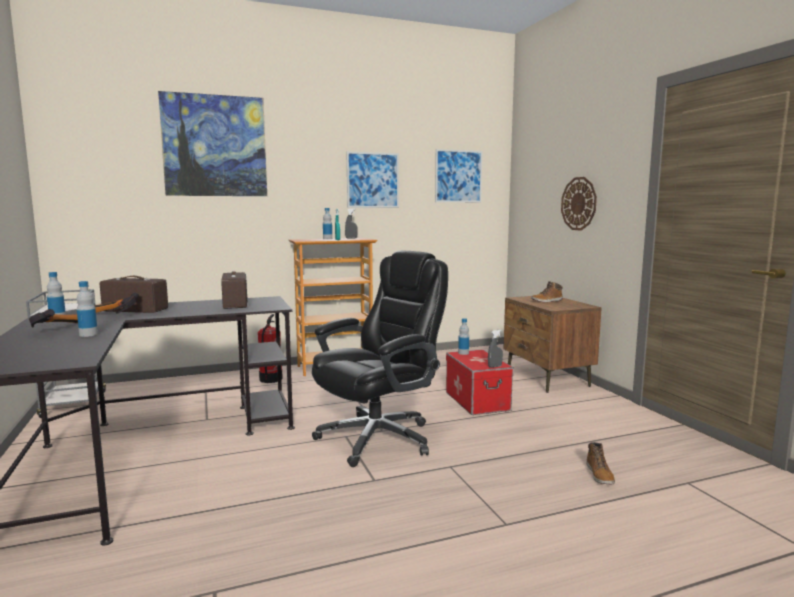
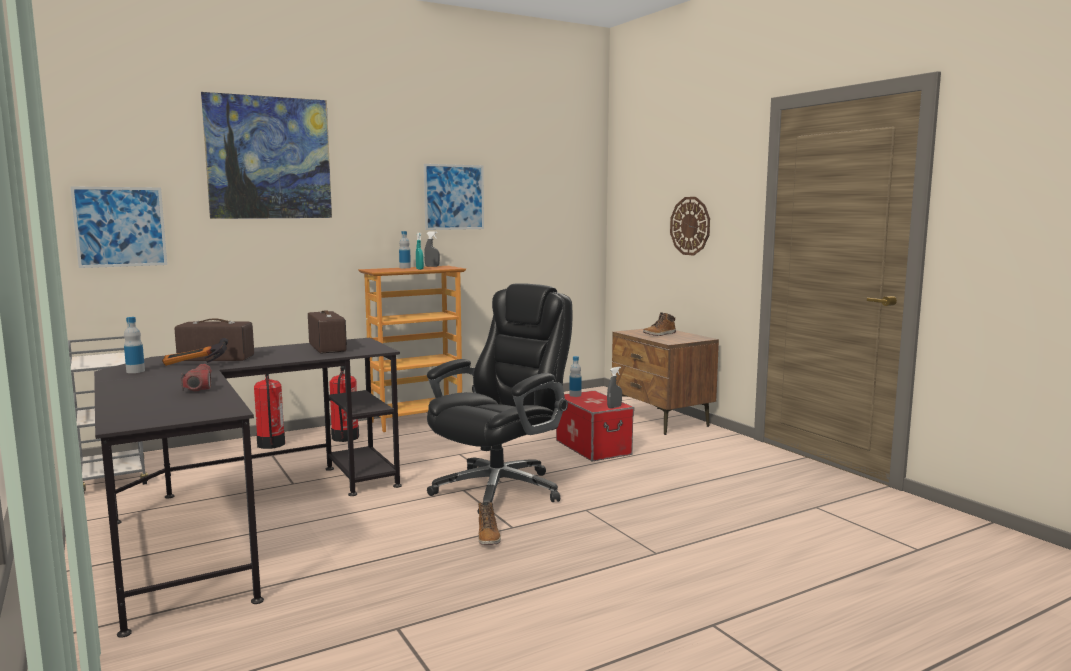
camera: 10 degrees left, 0 degrees up
(57, 329) = (153, 381): hammer -> none
(88, 334) = (199, 386): bottle -> flashlight
(210, 382) = (271, 444): none -> fire extinguisher
(458, 176) = (550, 191): picture -> picture (120, 227)
(600, 475) = (734, 506): boot -> boot (488, 536)

